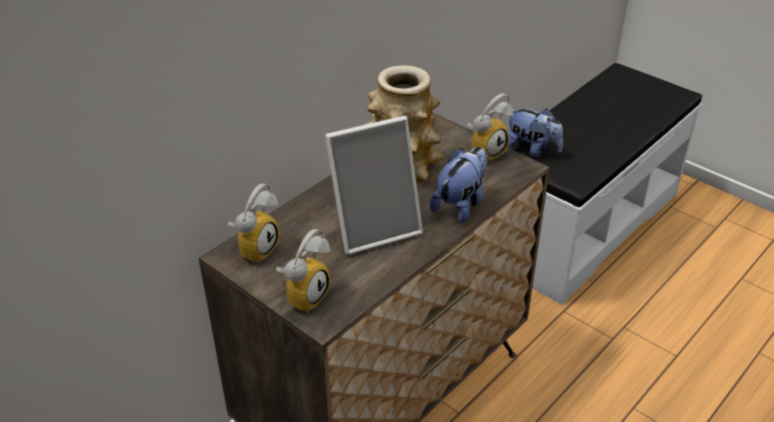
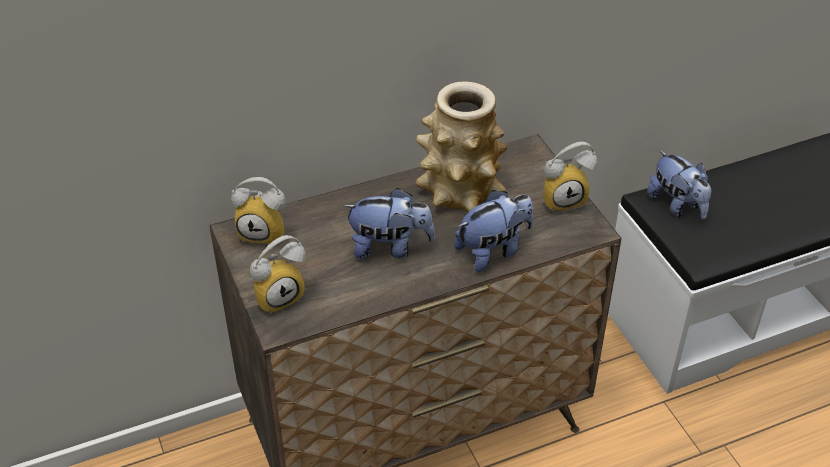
camera: 25 degrees right, 5 degrees up
(255, 248) = (265, 232): alarm clock -> alarm clock turned 45 degrees clockwise
(374, 227) = (390, 247): picture frame -> plush toy

